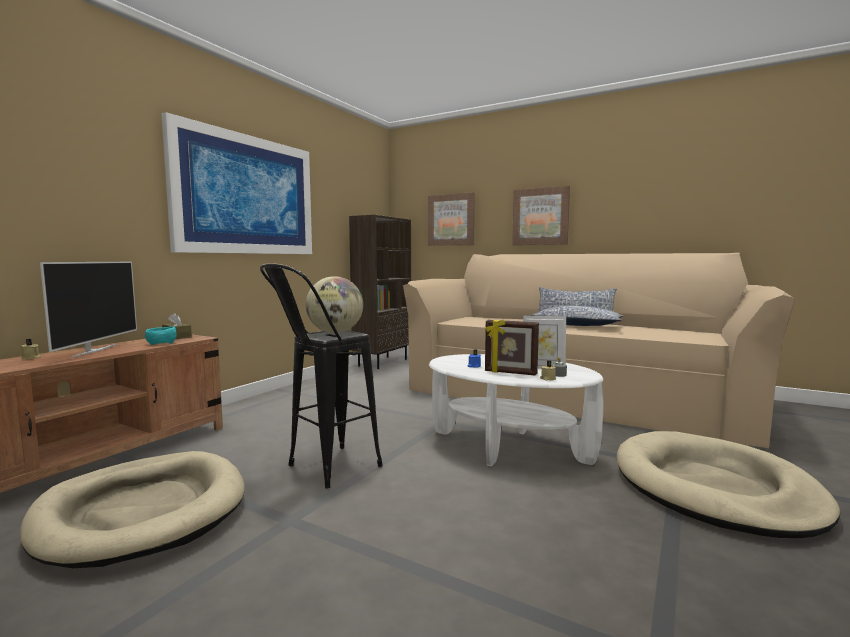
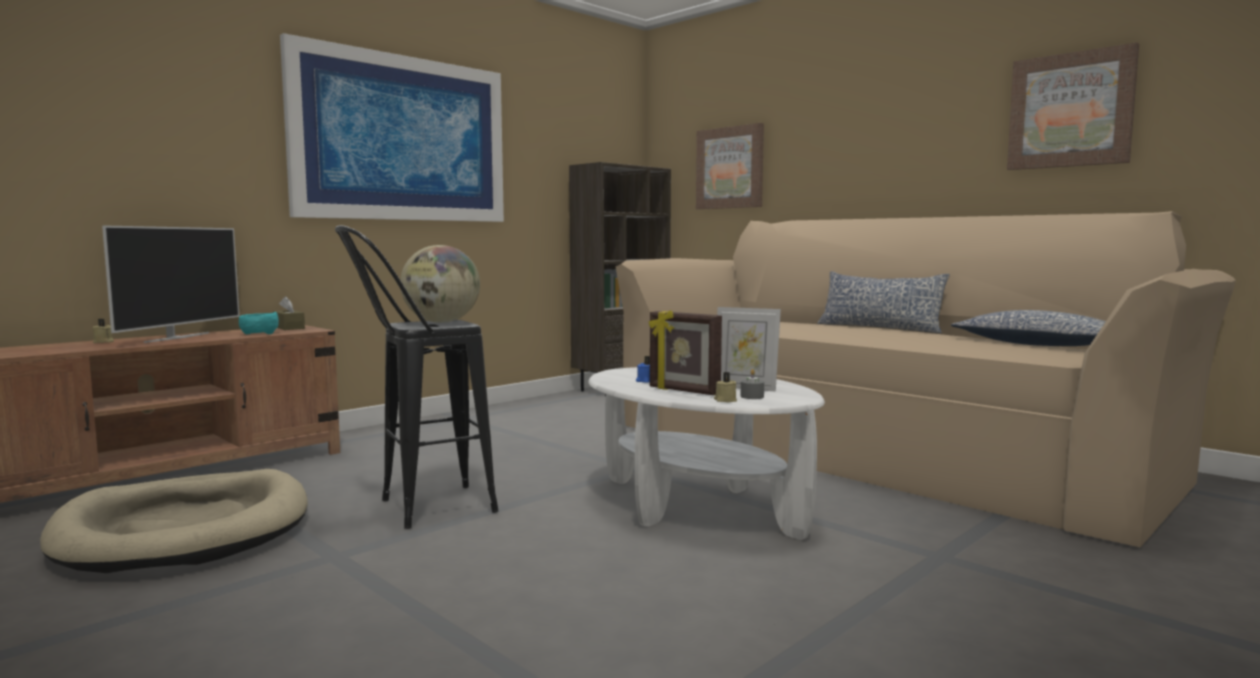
camera: 15 degrees right, 0 degrees up
(540, 216) = (861, 158): picture -> picture (1070, 110)
(577, 325) = (867, 332): pillow -> pillow (1037, 344)
(714, 488) = (968, 589): beige dog bed -> none

